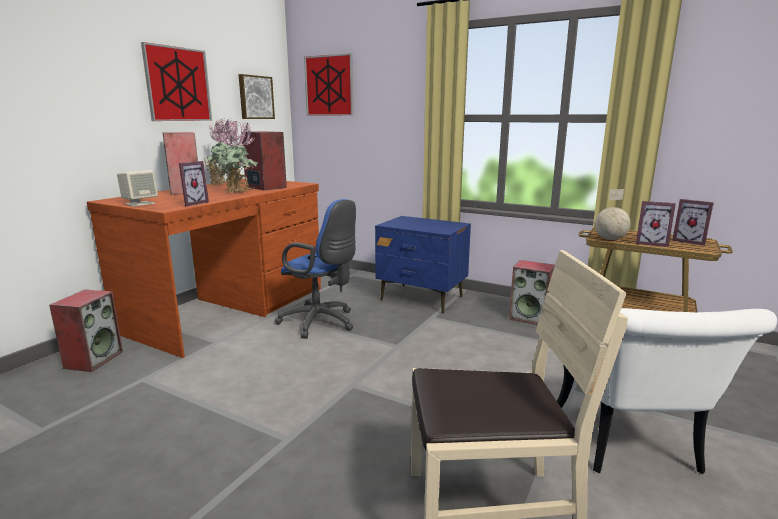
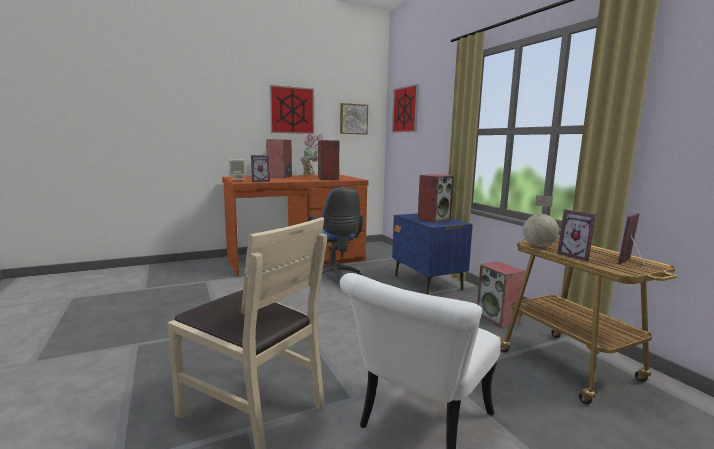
camera: 35 degrees right, 5 degrees down
(94, 359) = (203, 266): speaker -> speaker (434, 219)
(240, 193) = (301, 180): potted plant -> none
(690, 241) = (633, 263): picture frame -> picture frame turned 60 degrees clockwise

